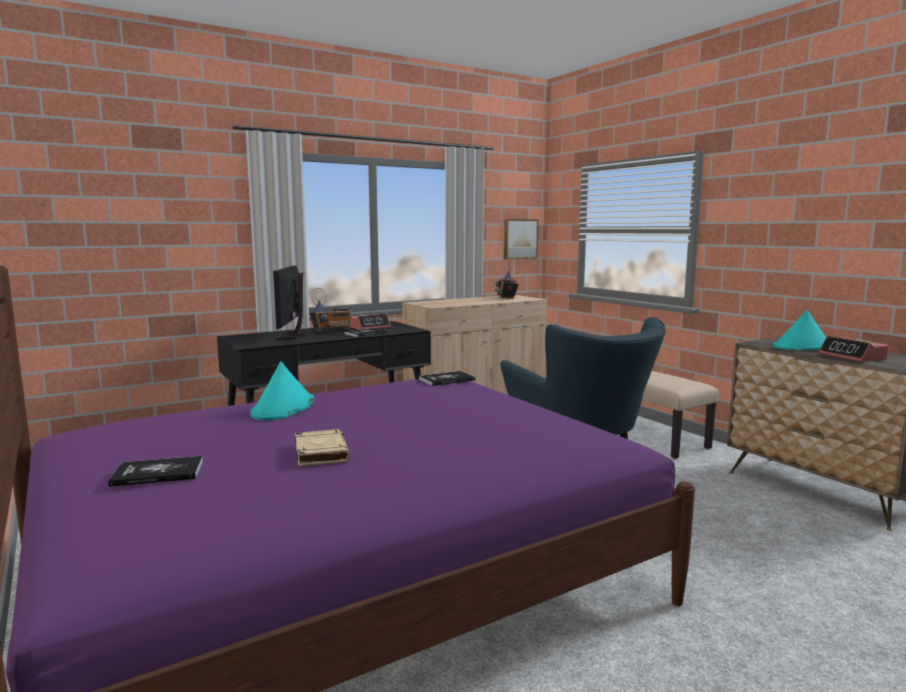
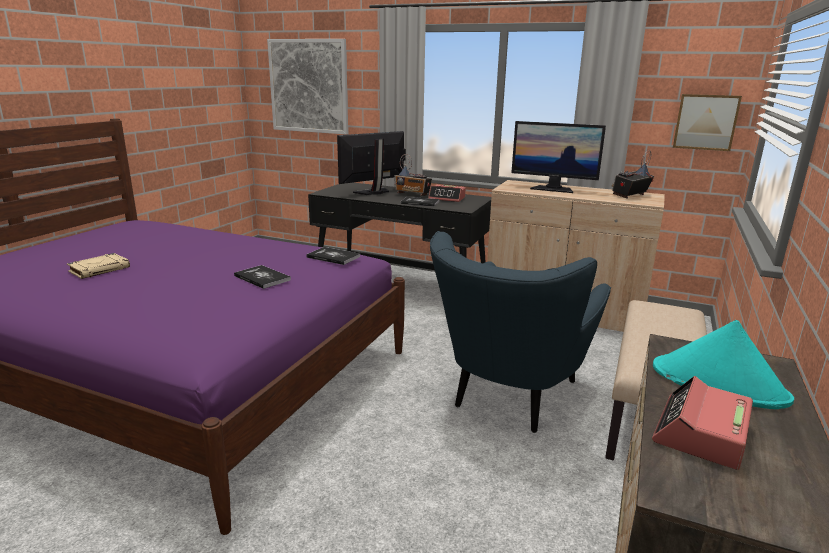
camera: 55 degrees right, 10 degrees up
(127, 220) = (309, 86): none -> picture
(158, 473) = (52, 250): book -> book (262, 278)
(283, 408) = (197, 239): turquoise hat -> none
(456, 301) = (553, 189): none -> monitor

